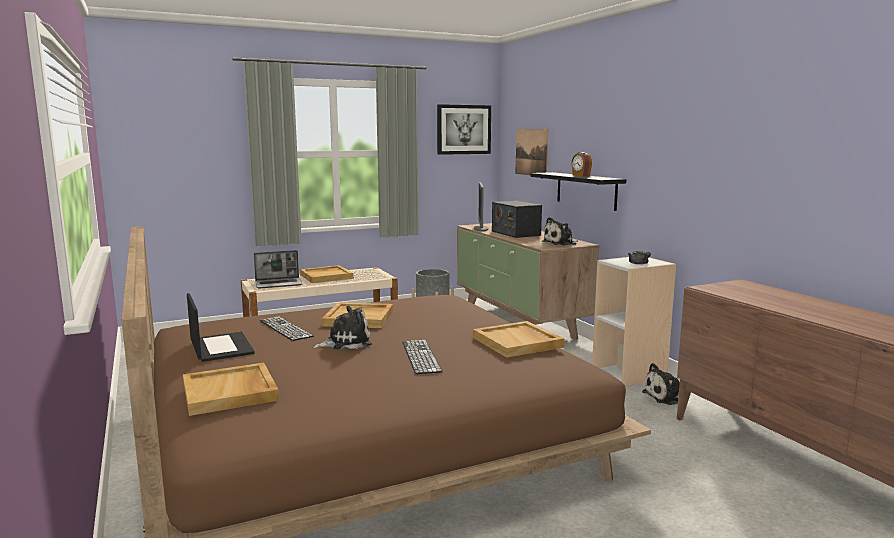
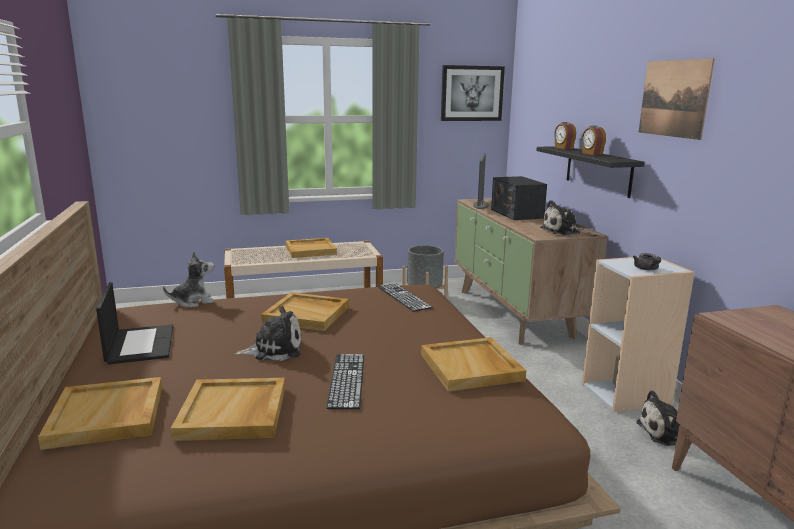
camera: 10 degrees right, 5 degrees up
(245, 317) = (193, 302): none -> plush toy
(279, 284) = (258, 257): laptop -> none
(285, 328) = (222, 323): keyboard -> keyboard (403, 297)
(339, 382) = (234, 413): none -> beige tray
(531, 152) = (543, 121): picture -> picture (673, 98)
(554, 173) = (563, 148): none -> alarm clock

